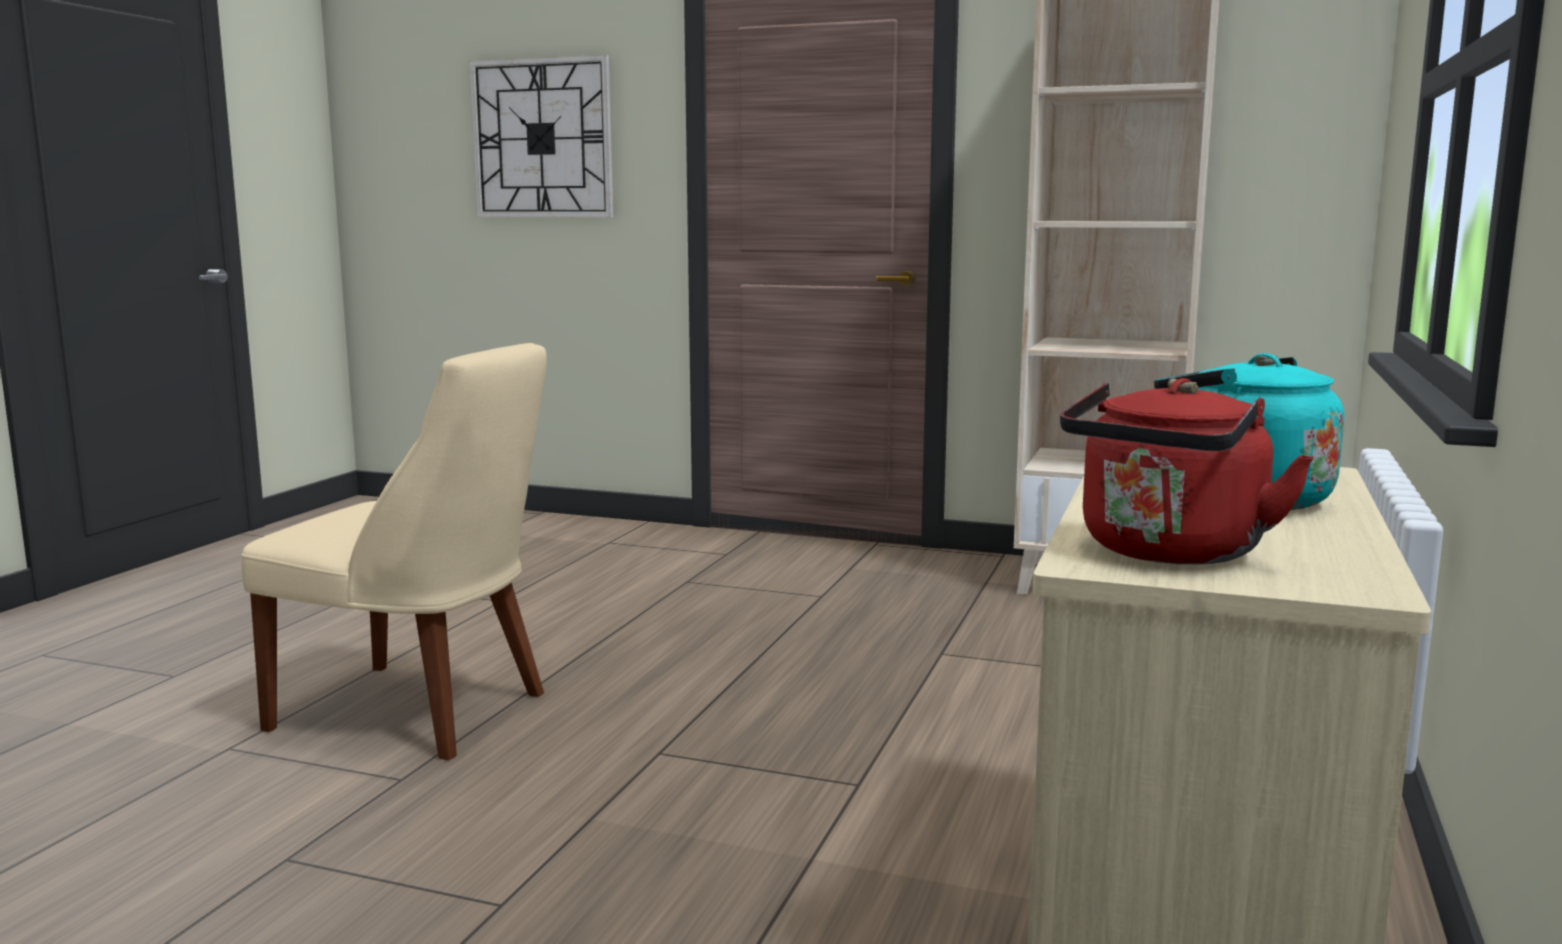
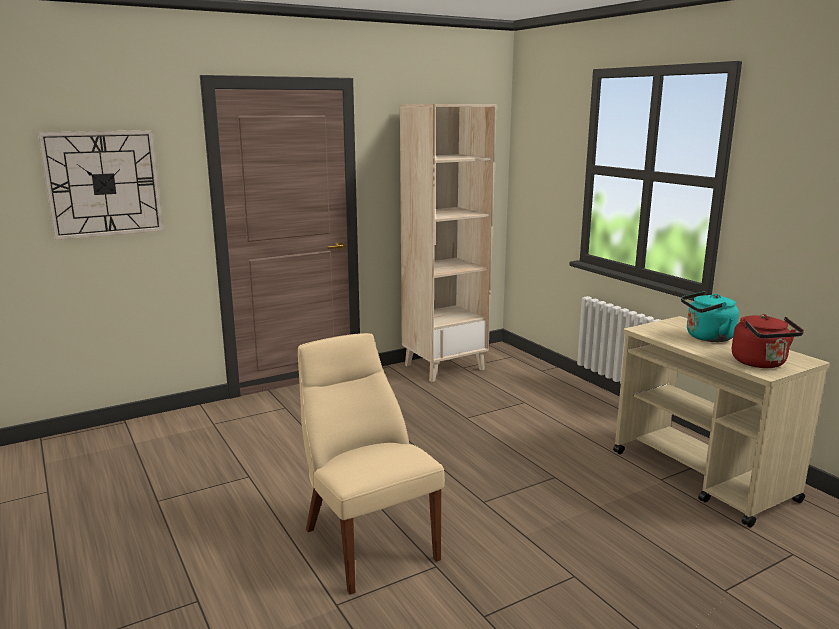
camera: 50 degrees left, 5 degrees up
(420, 713) = (367, 540): beige chair -> beige chair turned 90 degrees counterclockwise

